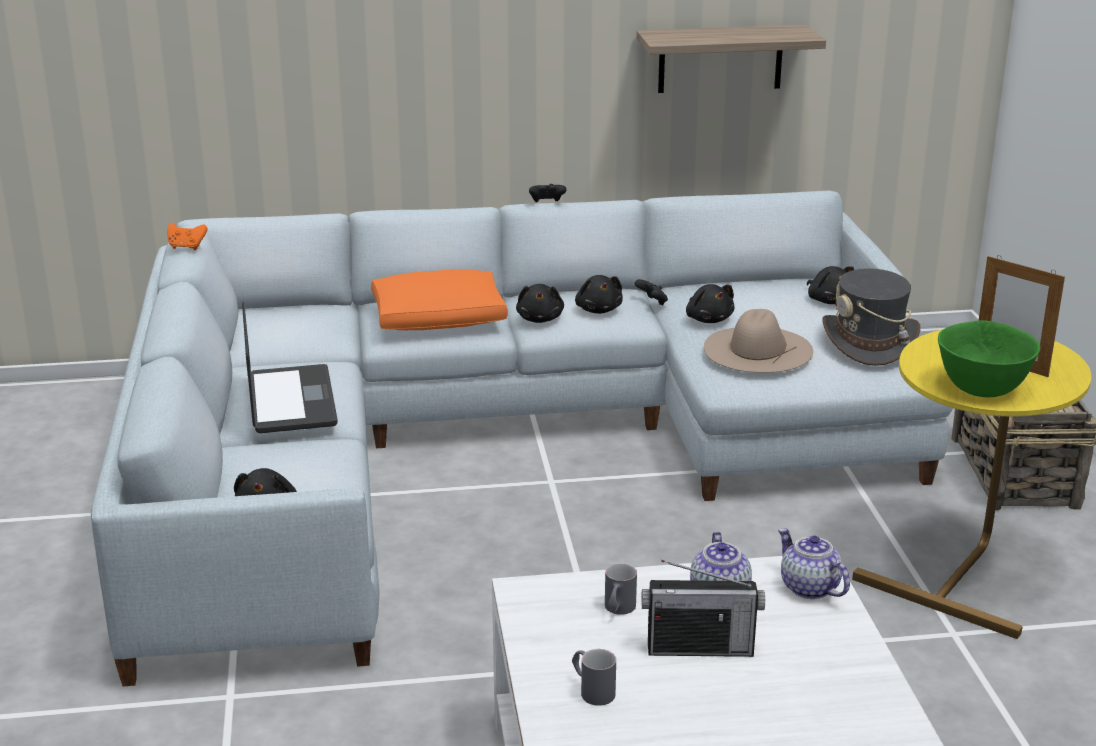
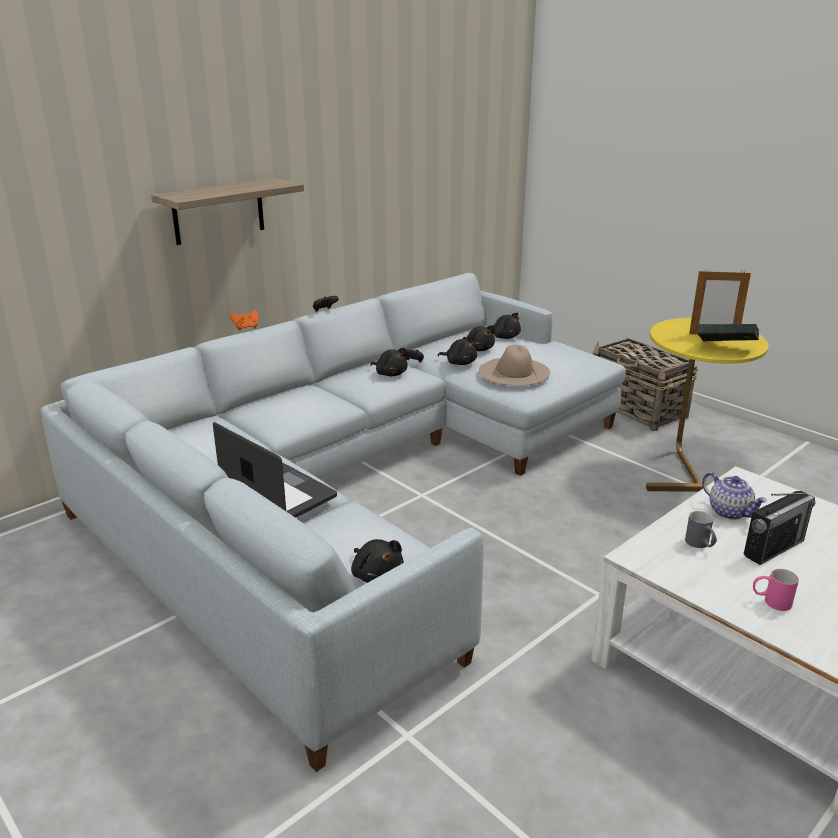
camera: 35 degrees left, 0 degrees up
(187, 247) = (107, 396): orange game controller -> orange game controller (246, 328)
(440, 318) = (298, 406): orange pillow -> none
(540, 319) = (362, 389): black plush toy -> black plush toy (478, 349)
(592, 690) = (770, 601): grey mug -> pink mug
(720, 59) = (397, 197): shelf -> shelf (218, 211)
(808, 587) = (759, 490): teapot -> none
(869, 342) = (560, 352): grey hat -> none
(982, 388) = (725, 349): green bowl -> book

